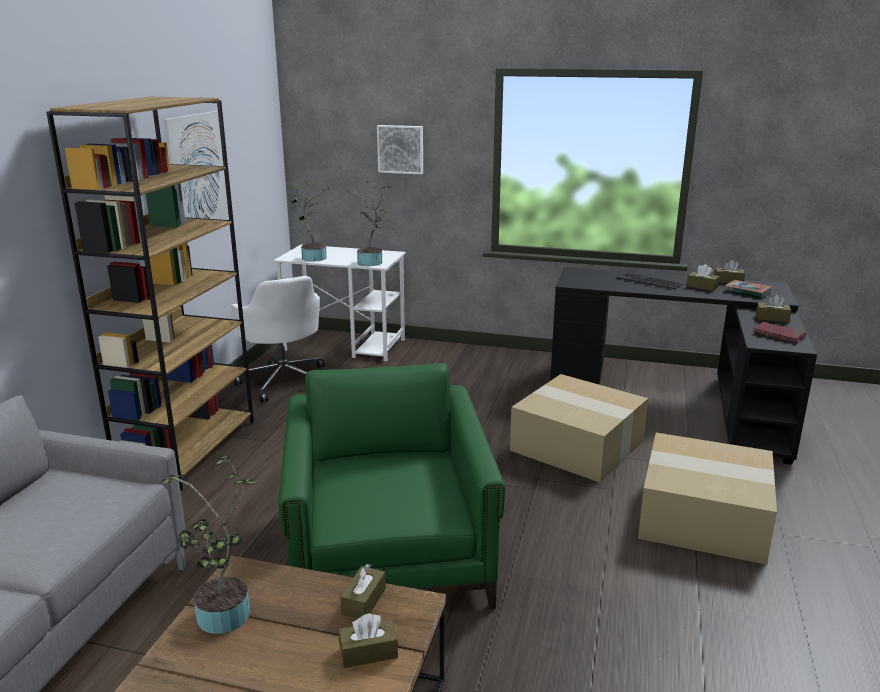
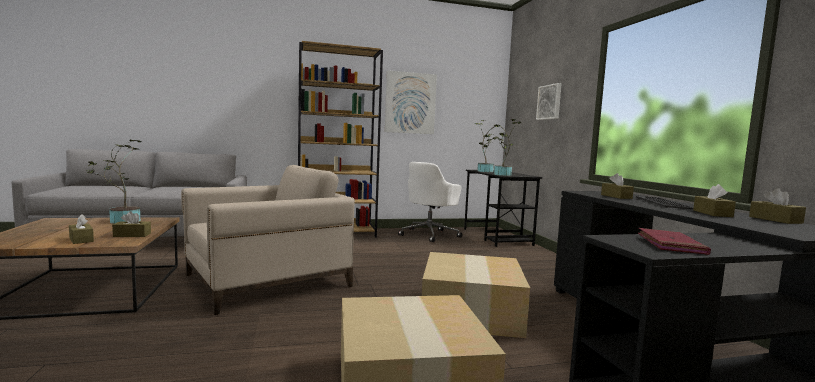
camera: 60 degrees right, 15 degrees down
(346, 345) = (497, 237): white desk -> black desk
(389, 552) = (266, 280): green armchair -> beige armchair
(747, 292) = (763, 224): book -> none
(772, 318) = (728, 243): brown tissue box -> brown tissue box (616, 196)

